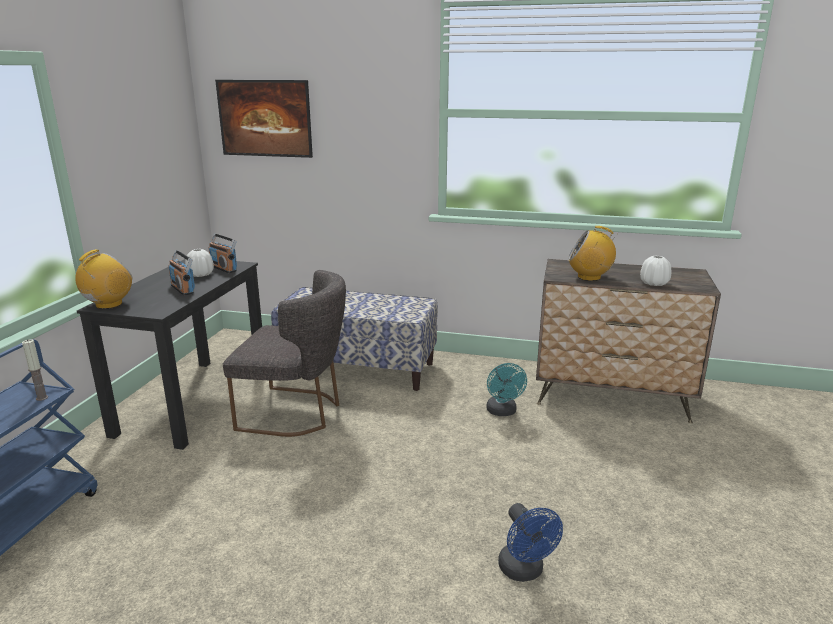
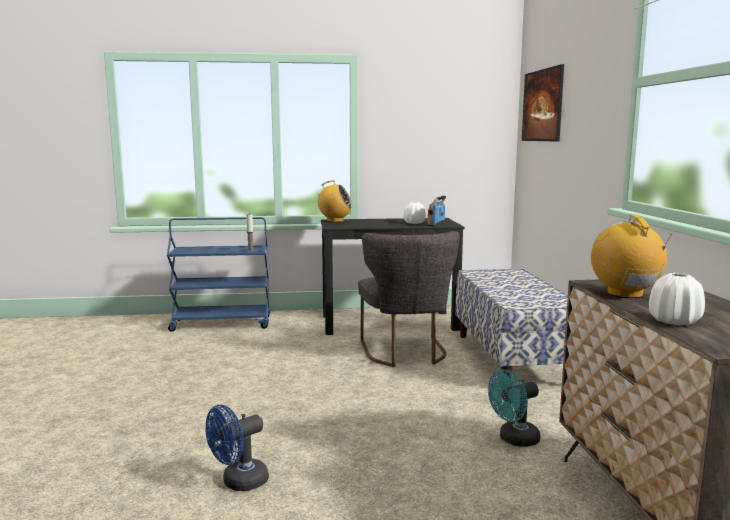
camera: 70 degrees right, 10 degrees down
(183, 289) = (380, 224): radio -> none

